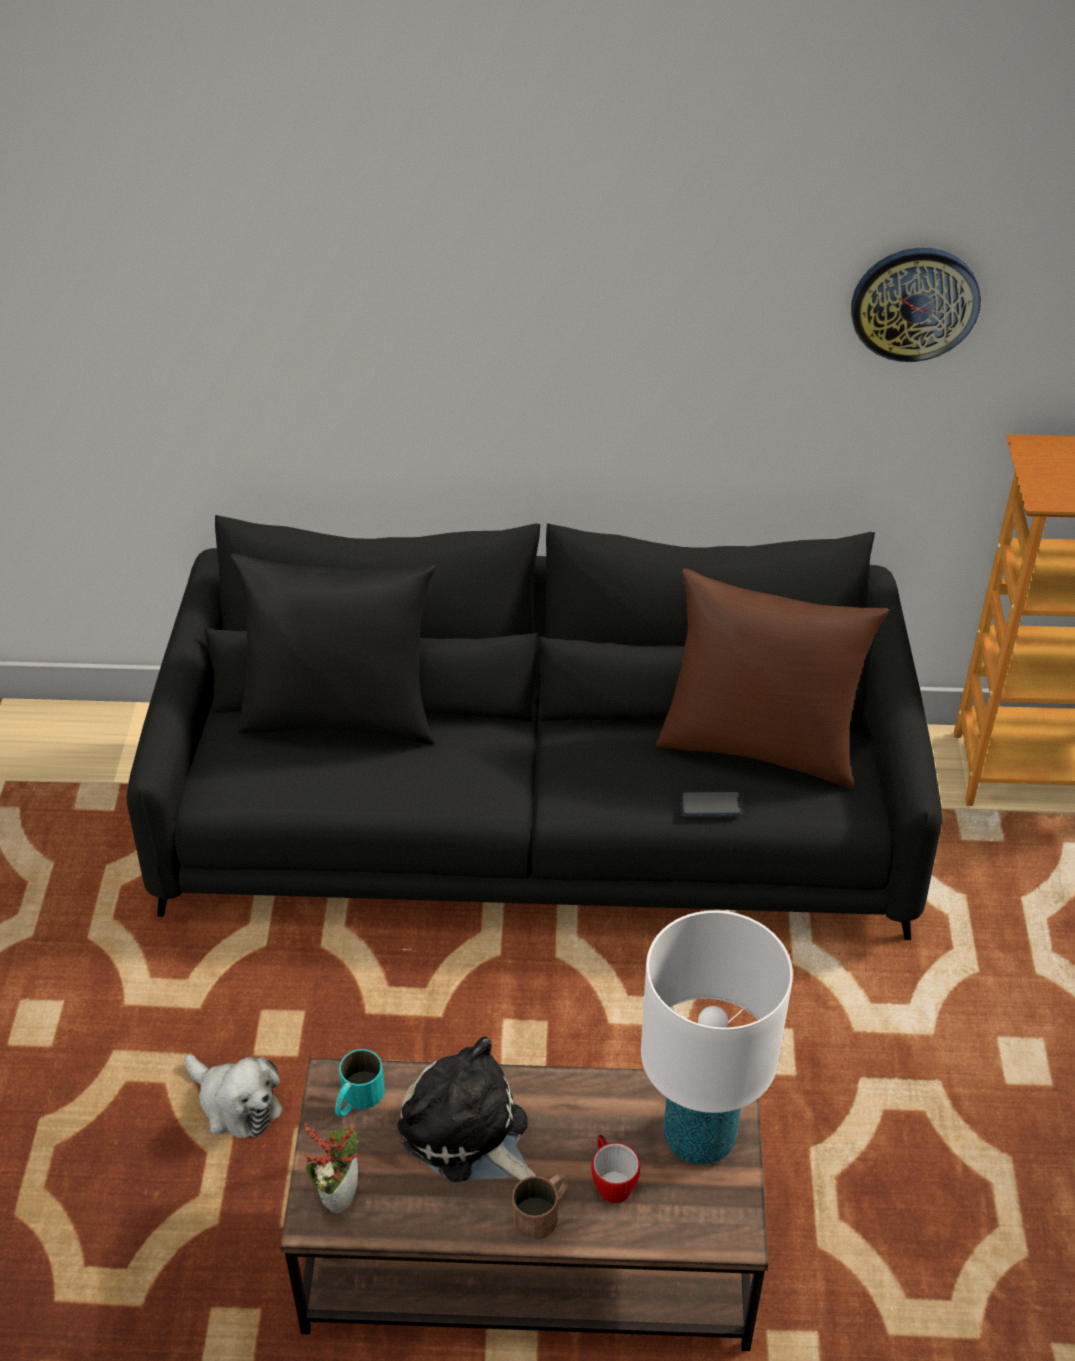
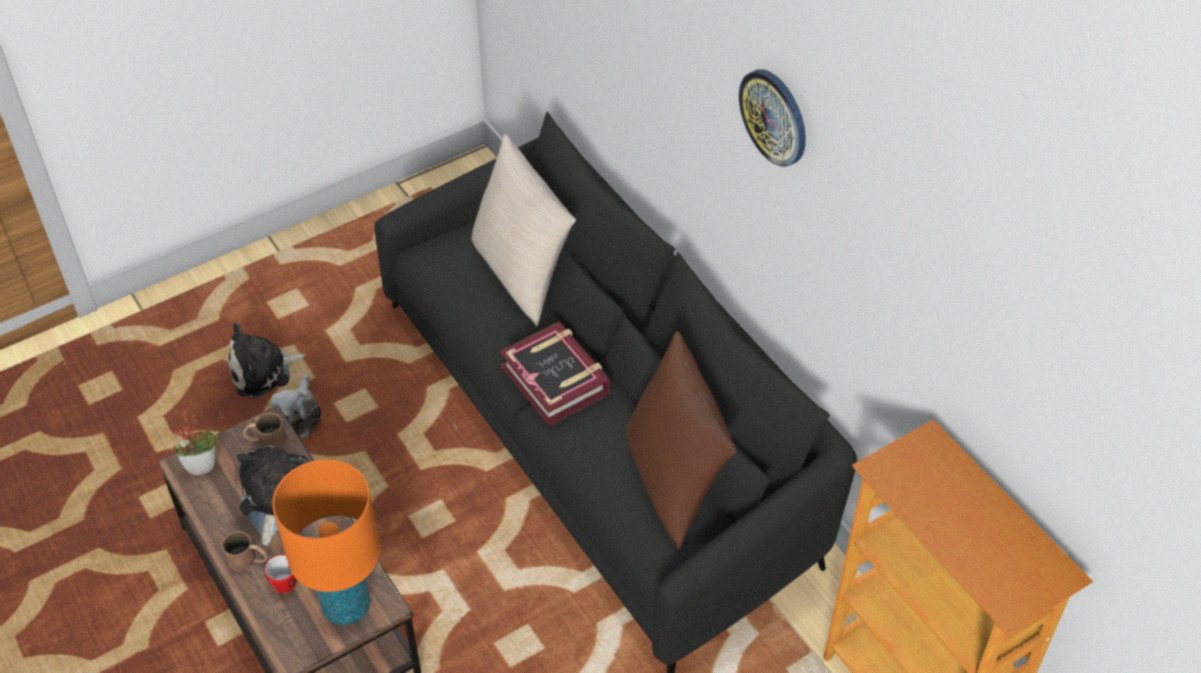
camera: 55 degrees right, 5 degrees up
(123, 1107) = (264, 371): none -> plush toy
(340, 716) = (522, 274): black pillow -> beige pillow
(357, 1099) = (265, 440): turquoise mug -> brown mug
(529, 768) = (555, 380): none -> book
(700, 1136) = (346, 606): white table lamp -> orange table lamp
(711, 805) = (600, 483): phone -> none
(915, 303) = (894, 274): wall clock -> wall clock (774, 116)

